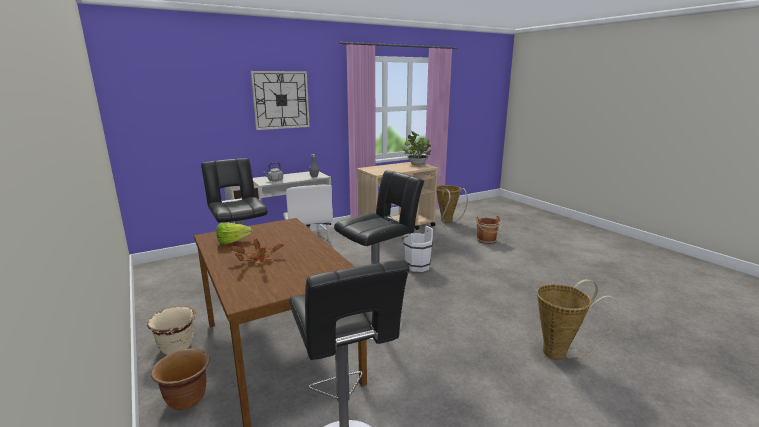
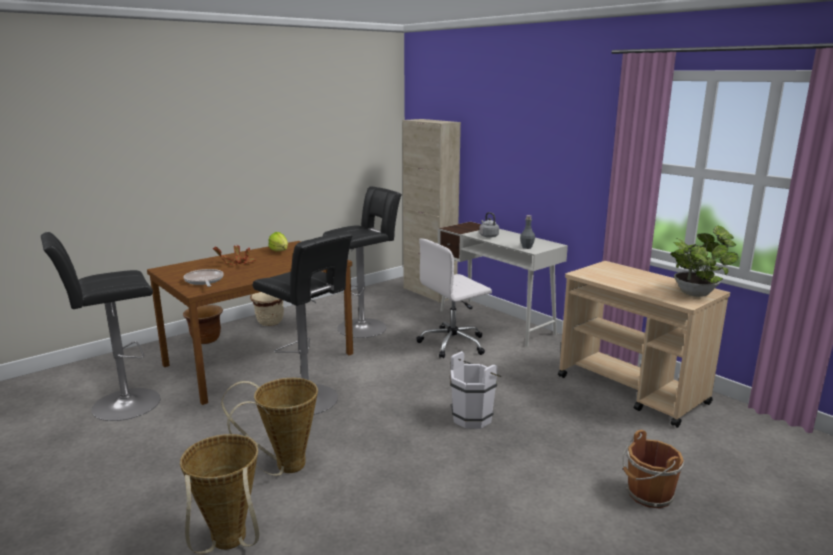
camera: 80 degrees right, 0 degrees up
(195, 259) = (429, 292): none -> beige cabinet
(281, 100) = (537, 135): wall clock -> none
(314, 273) = (204, 281): none -> frying pan
(447, 222) = (720, 443): basket -> basket (283, 467)

